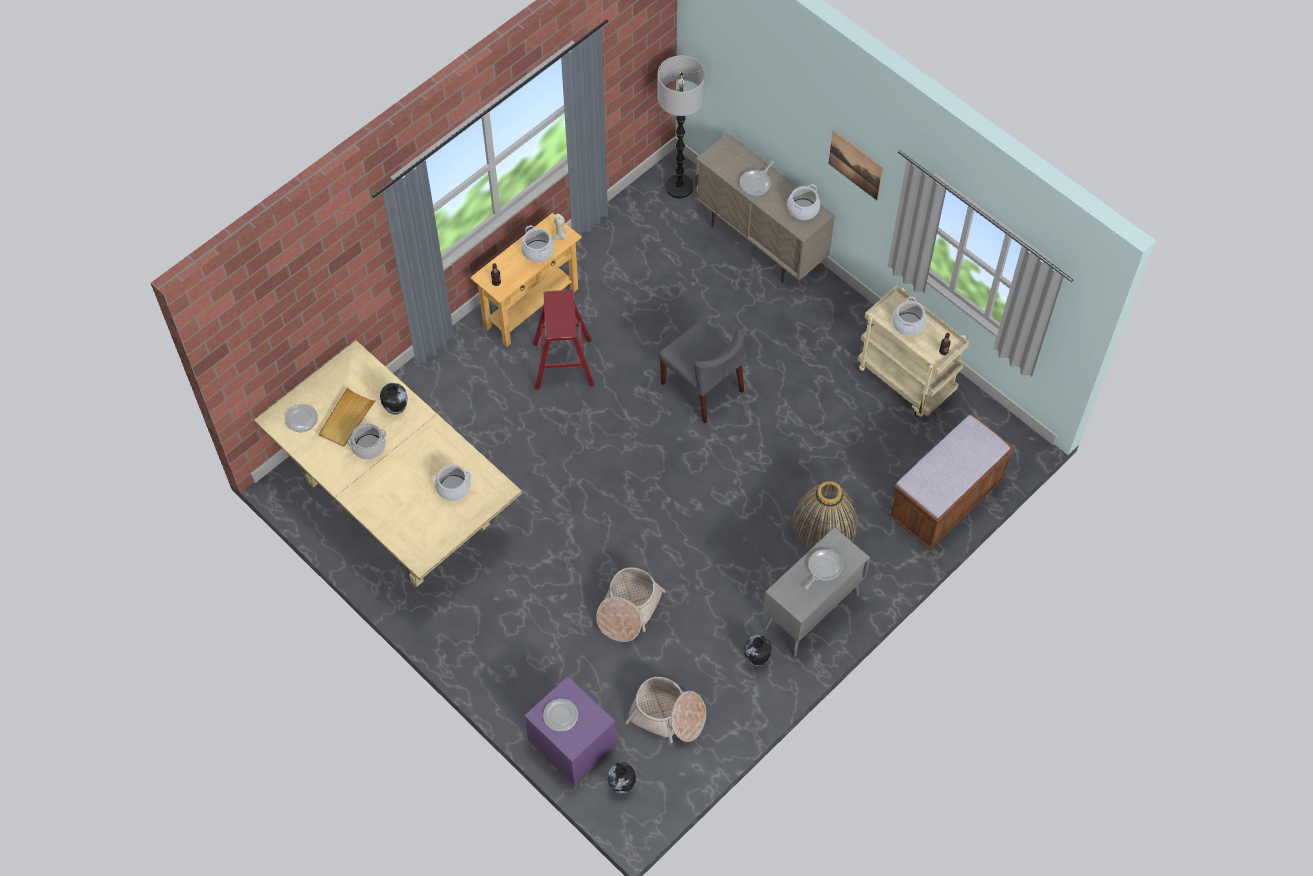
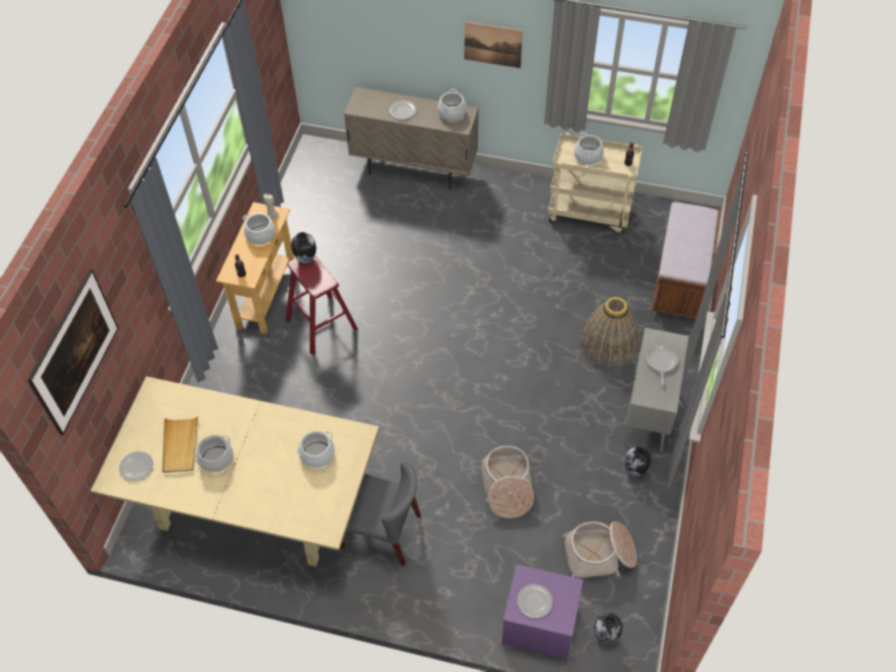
camera: 30 degrees left, 5 degrees down
(281, 314) = (81, 365): none -> picture
(396, 408) = (221, 414): vase -> vase (305, 259)
(679, 187) = (325, 158): floor lamp -> none
(703, 387) = (444, 289): grey chair -> grey chair (381, 531)
(756, 183) = (403, 111): frying pan -> plate

